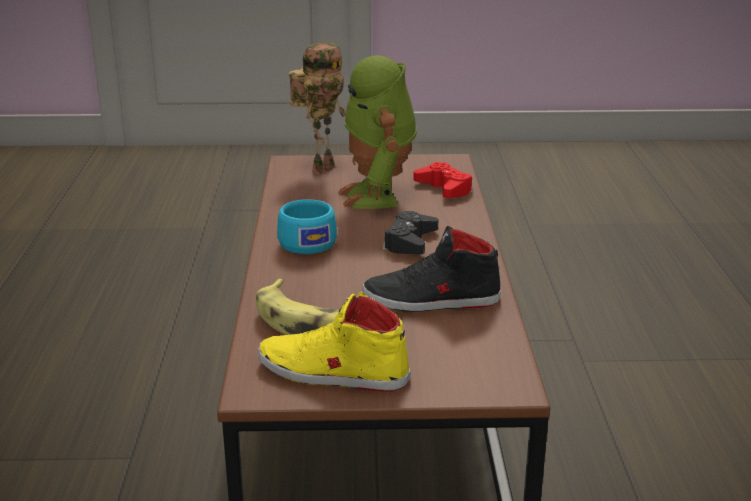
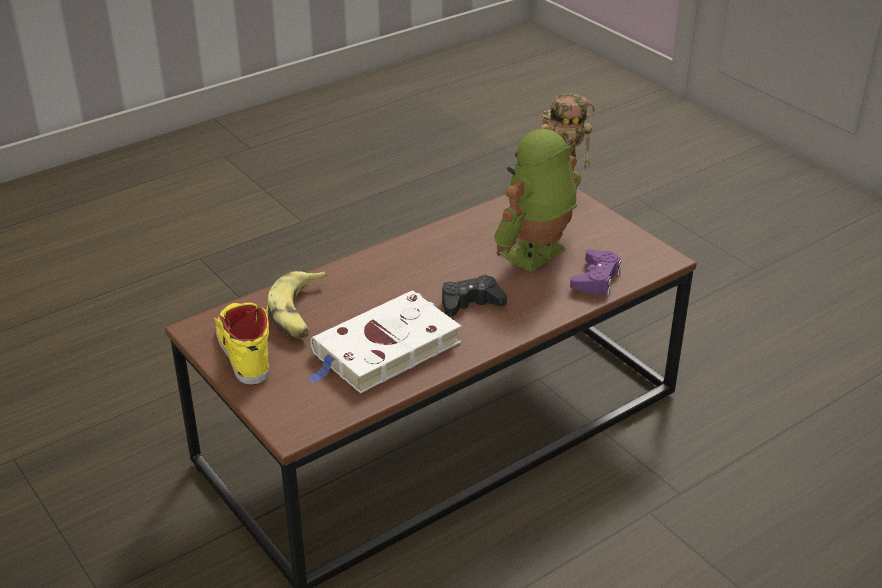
camera: 55 degrees right, 10 degrees up
(305, 241) = (417, 258): turquoise cup -> none
(431, 300) = (383, 350): black shoe -> white book
(444, 188) = (596, 279): red game controller -> purple game controller

